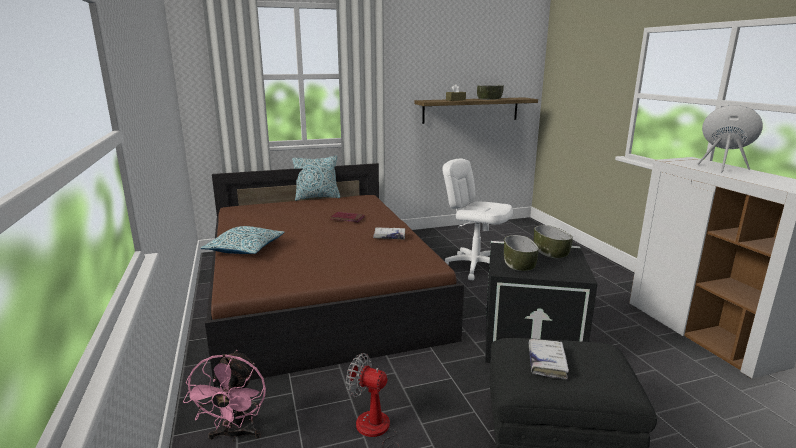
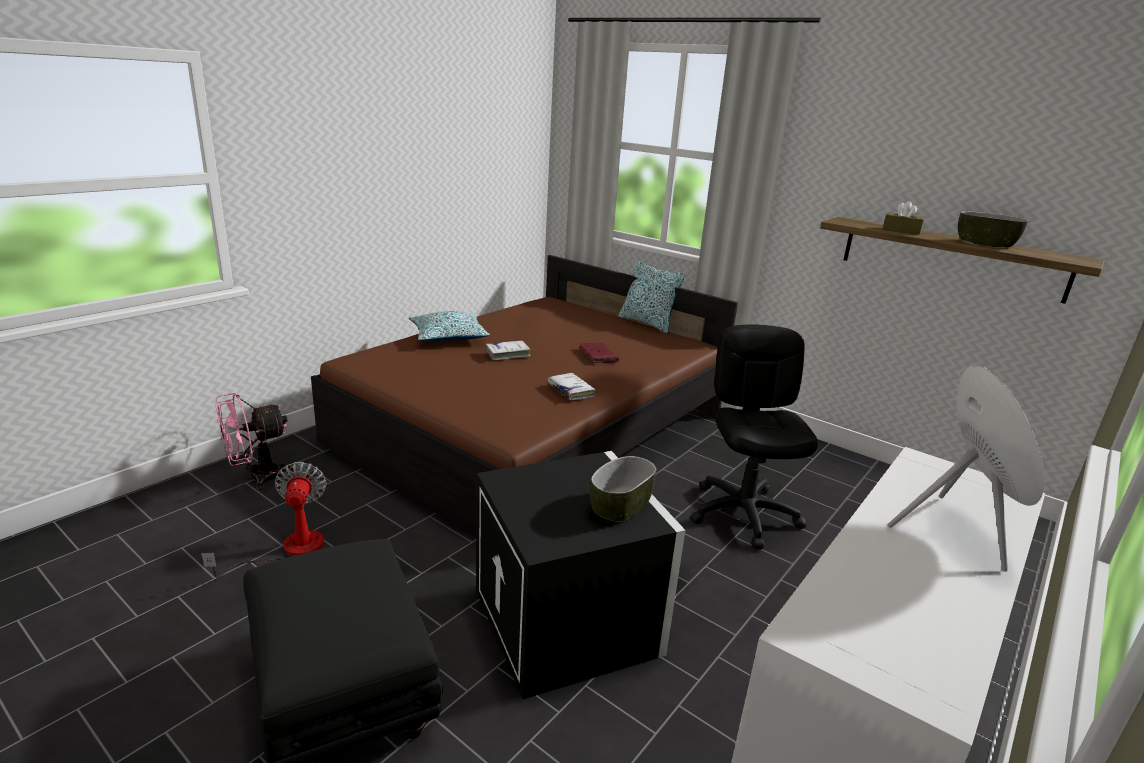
camera: 55 degrees right, 5 degrees up
(474, 267) = (744, 514): white office chair -> black office chair
(519, 264) = (540, 486): bowl -> none
(546, 362) = (315, 577): white book -> white book (507, 354)

